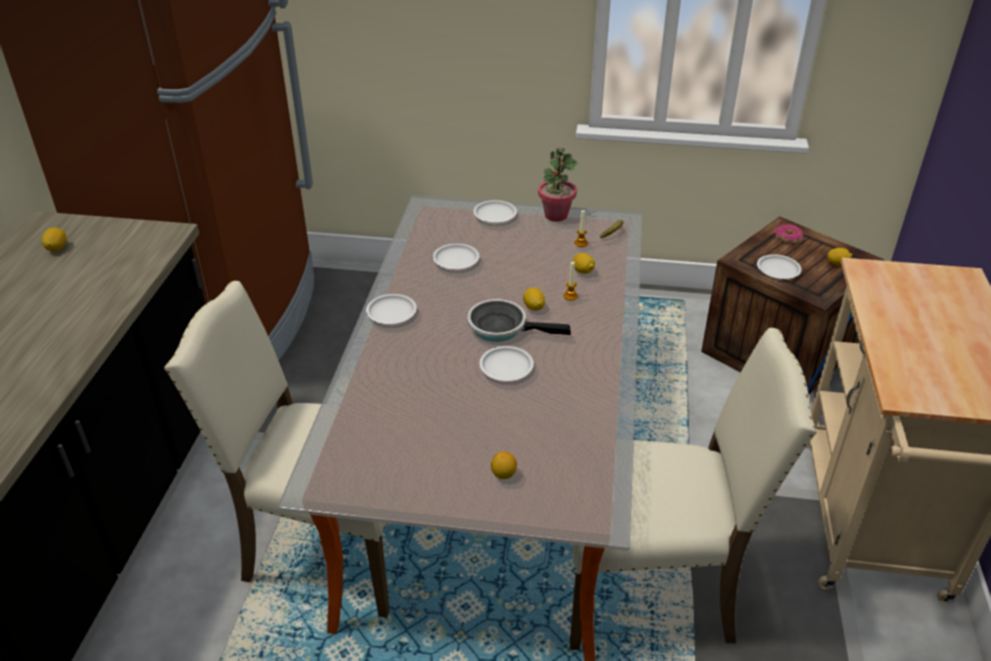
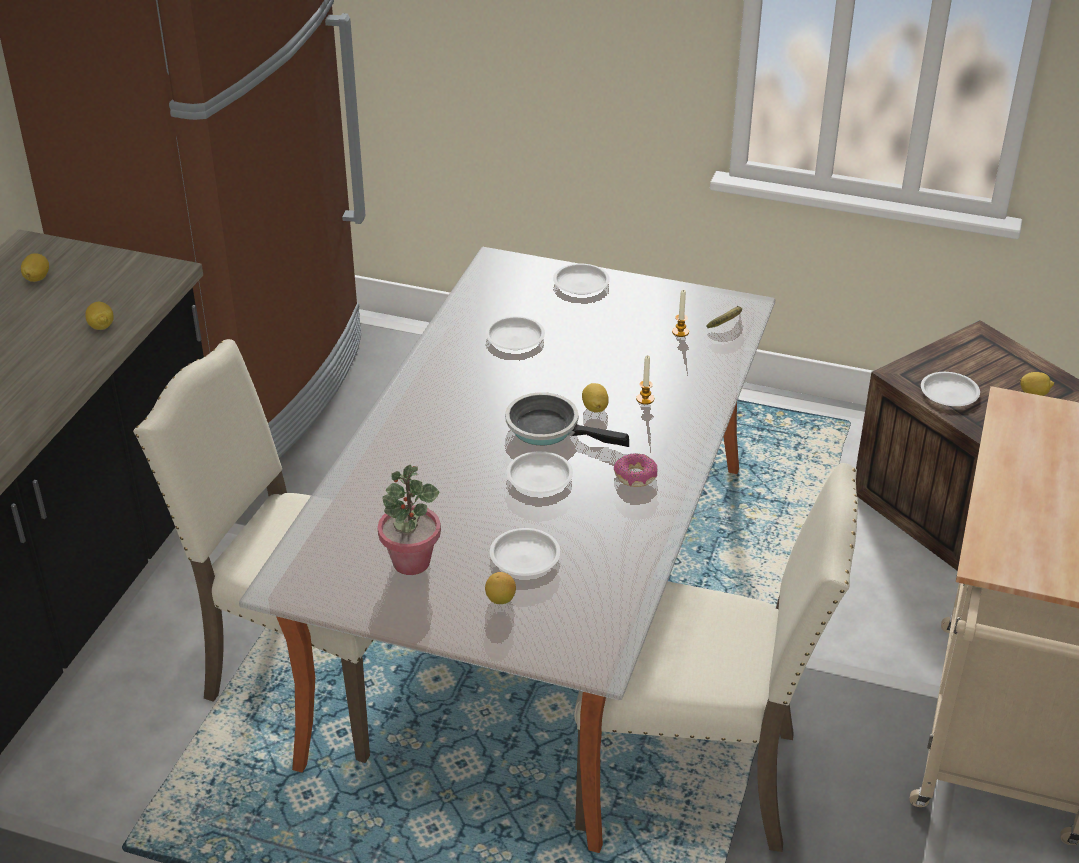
camera: 10 degrees right, 0 degrees up
(391, 312) = (419, 395): white plate -> white plate (525, 556)
(556, 215) = (659, 291): potted plant -> potted plant (411, 562)
(583, 271) = (671, 369): lemon -> lemon (101, 326)
(788, 238) = (979, 351): donut -> donut (635, 476)

